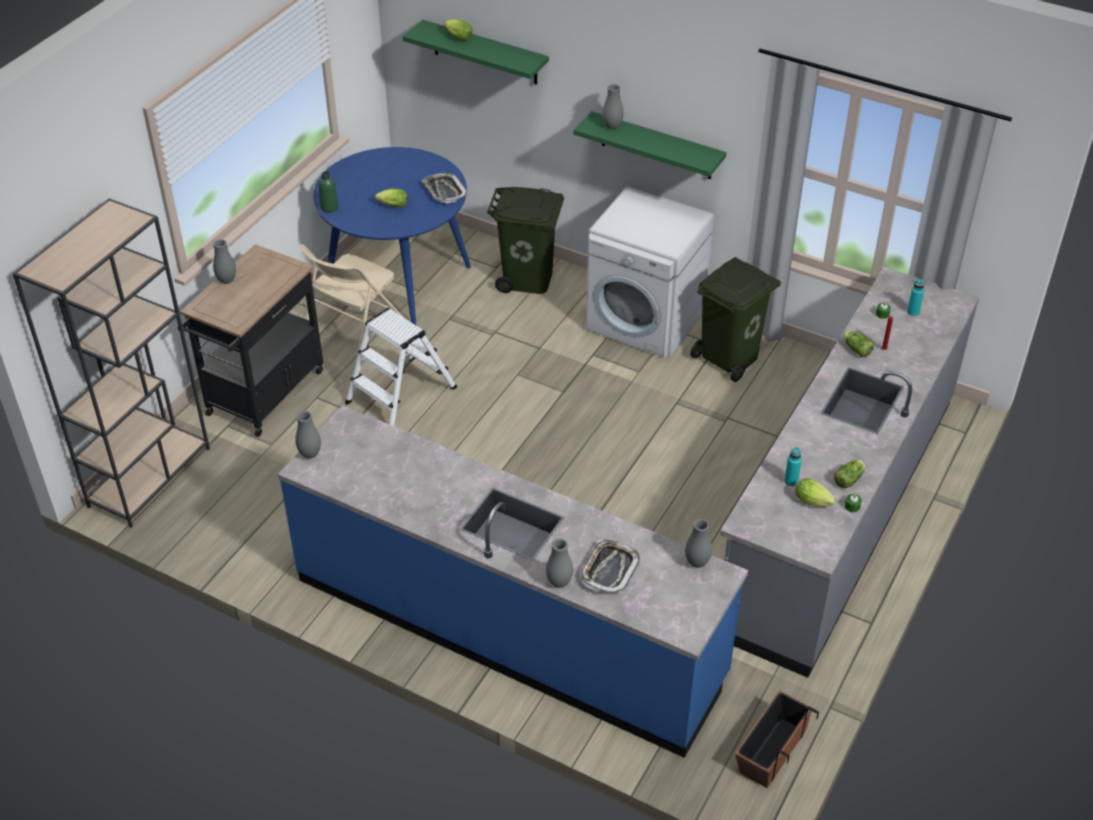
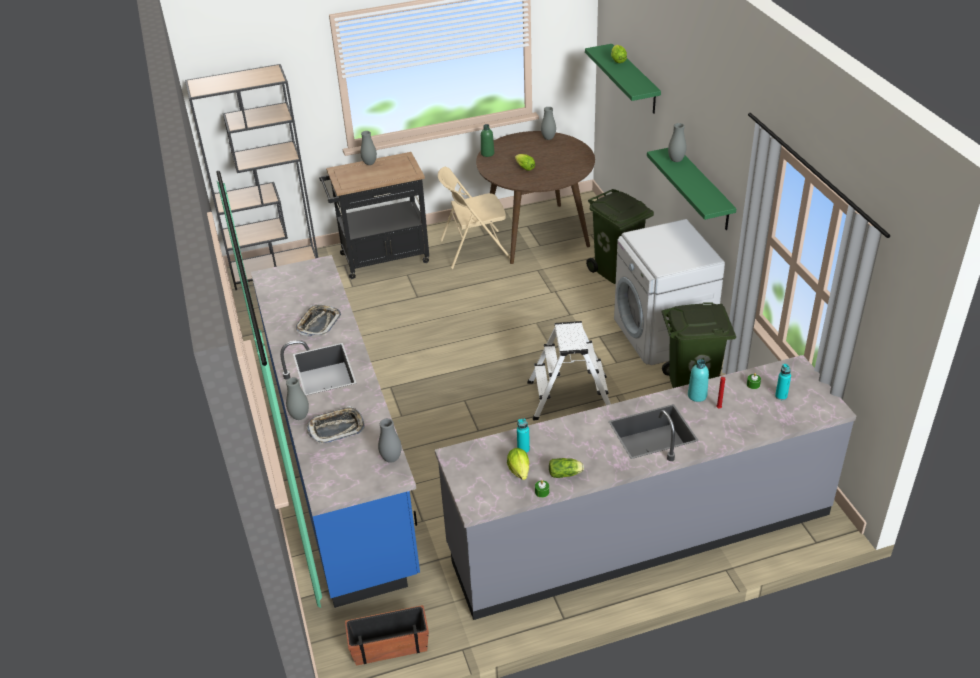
camera: 45 degrees right, 5 degrees down
(310, 454) = (279, 271): grey vase -> grey vase (548, 138)
(398, 279) = (536, 233): blue dining table -> brown dining table
(401, 395) = (454, 298): white step ladder -> white step ladder (570, 397)
(444, 191) = (567, 173): tray -> tray (318, 323)
(855, 349) = (697, 395): lettuce -> turquoise bottle

